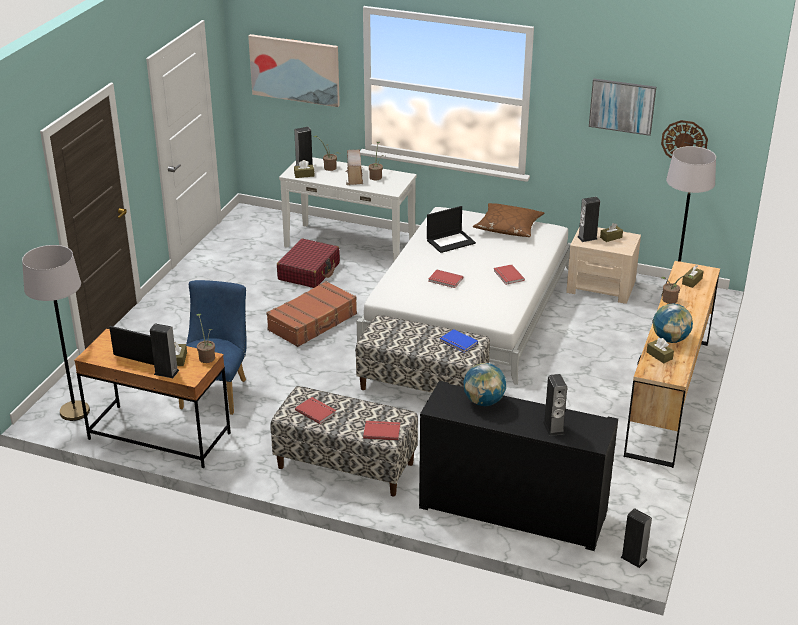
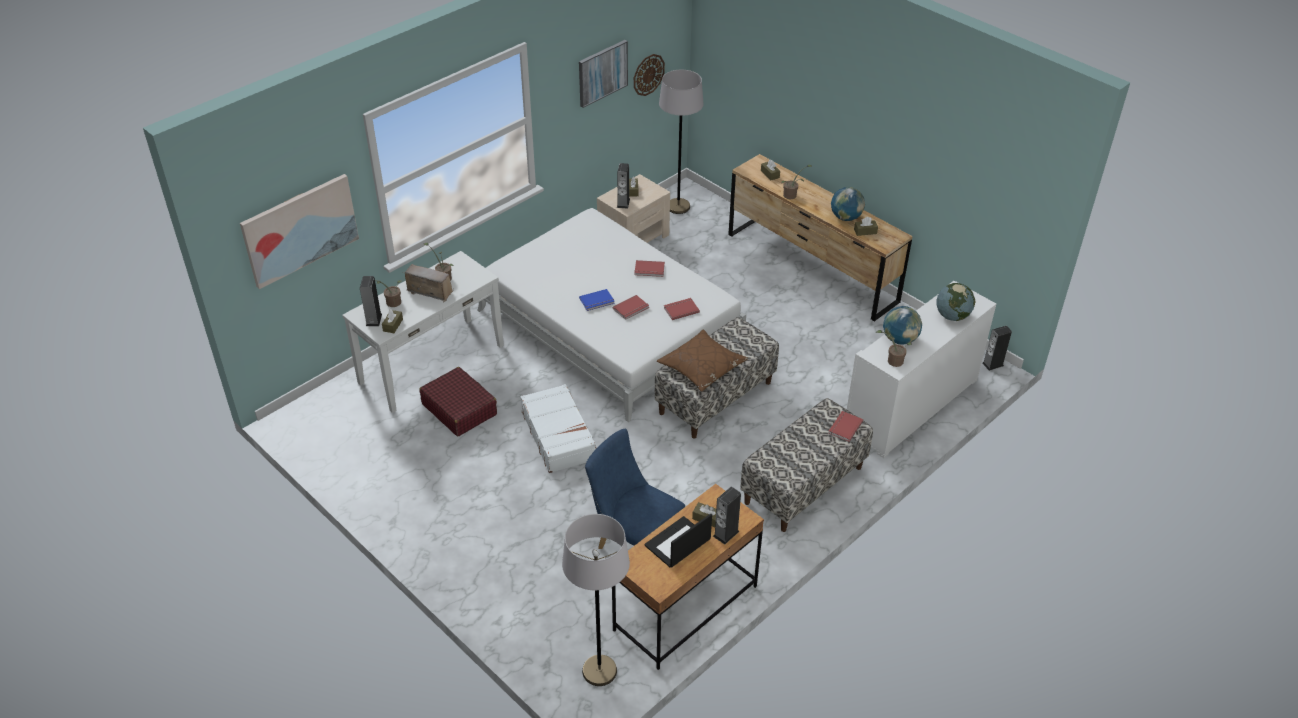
camera: 65 degrees left, 10 degrees up
(207, 357) = (714, 496): potted plant -> potted plant (892, 360)
(313, 322) = (559, 435): brown suitcase -> white suitcase
(316, 411) = (792, 459): red book -> red book (680, 309)
(451, 241) = (564, 281): laptop -> none
(458, 342) = (736, 337): blue book -> blue book (597, 301)
(508, 227) = (567, 239): brown pillow -> brown pillow (702, 367)
(512, 510) = (911, 405): black cabinet -> white cabinet
(553, 428) = (952, 316): speaker -> globe

